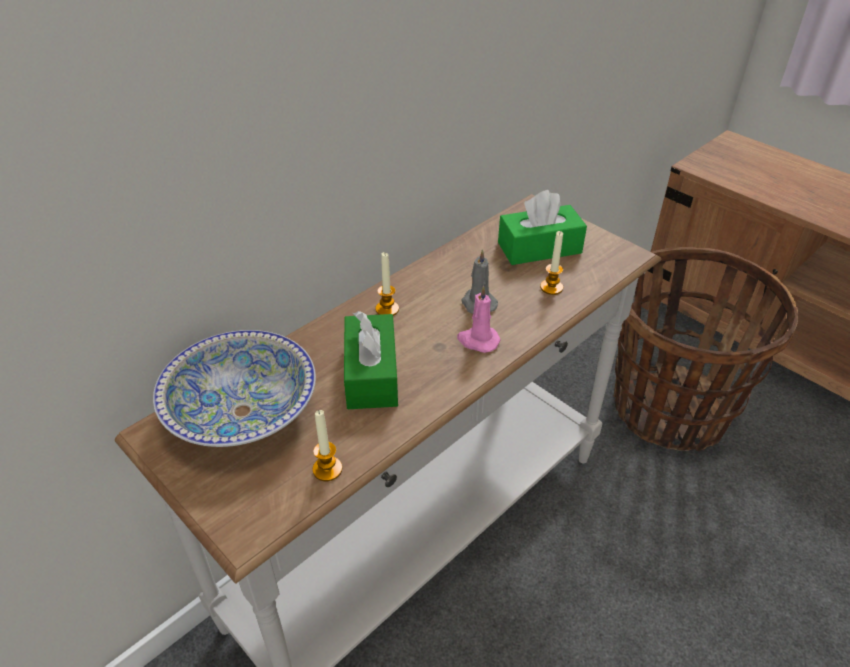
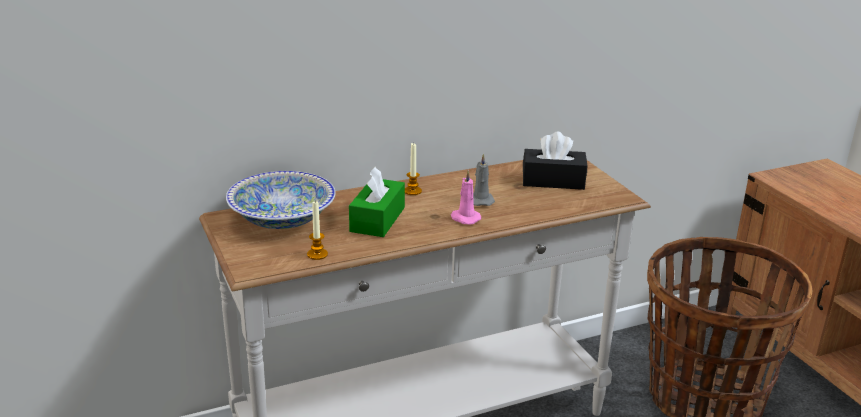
camera: 20 degrees right, 15 degrees down
(539, 248) = (553, 181): green tissue box -> black tissue box
(551, 287) = (543, 203): candle -> none

